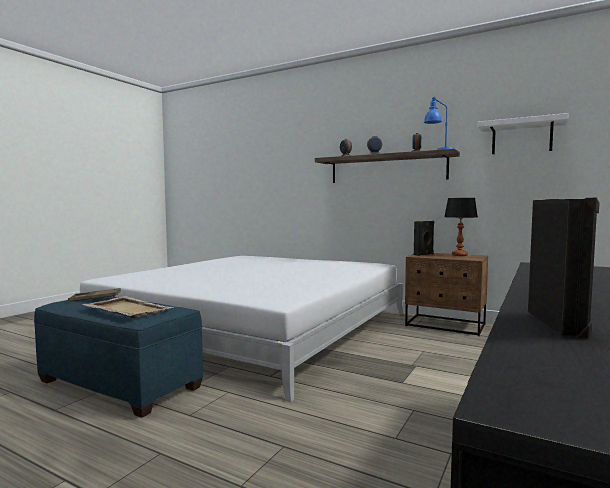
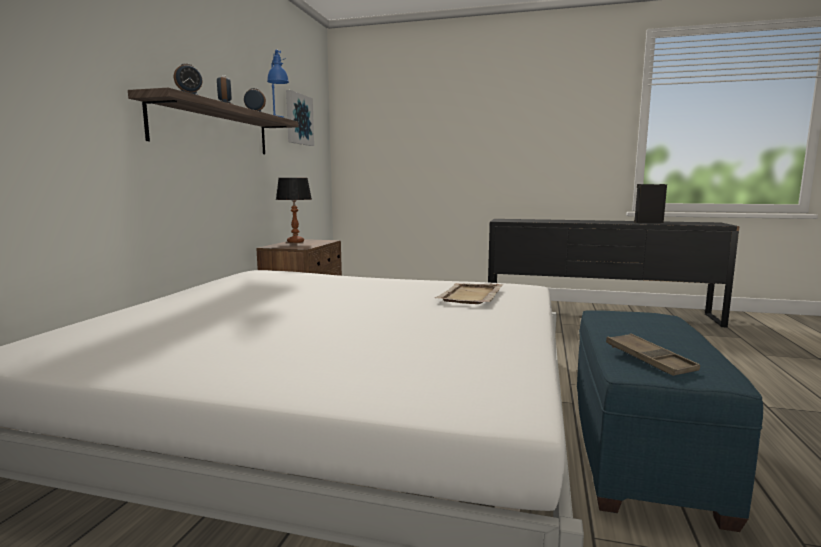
camera: 105 degrees left, 5 degrees up
(127, 309) = (652, 326): beige tray -> beige tray (470, 296)
(424, 254) = (287, 246): black speaker -> none
(521, 138) = (298, 119): white shelf -> picture

